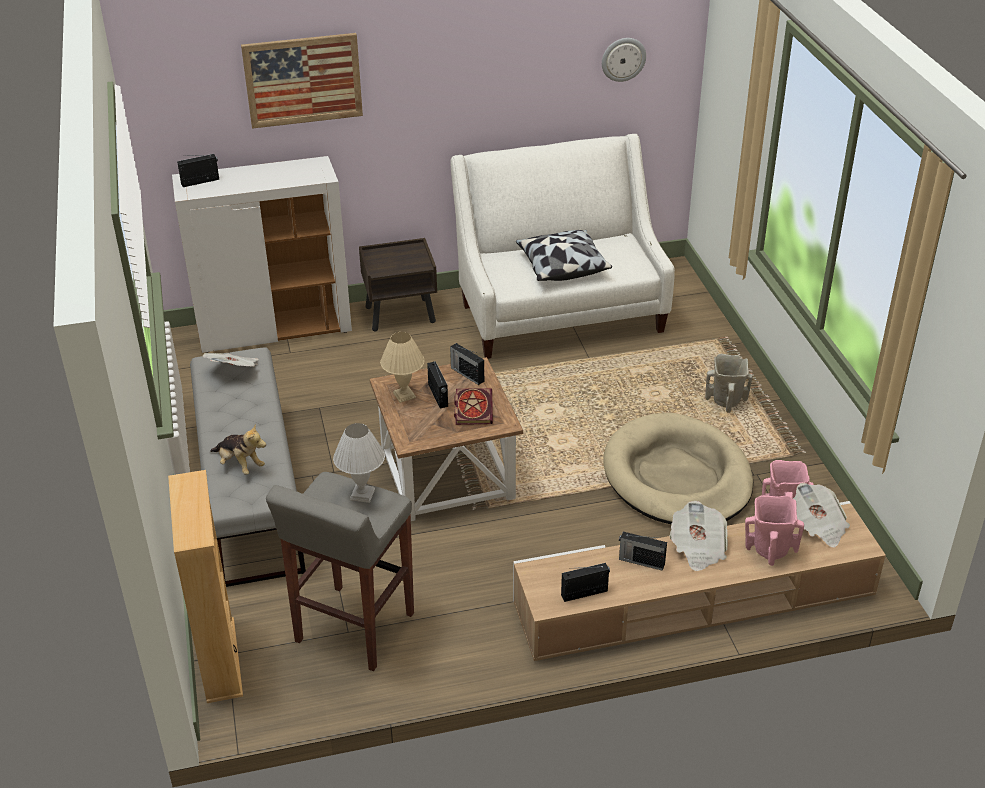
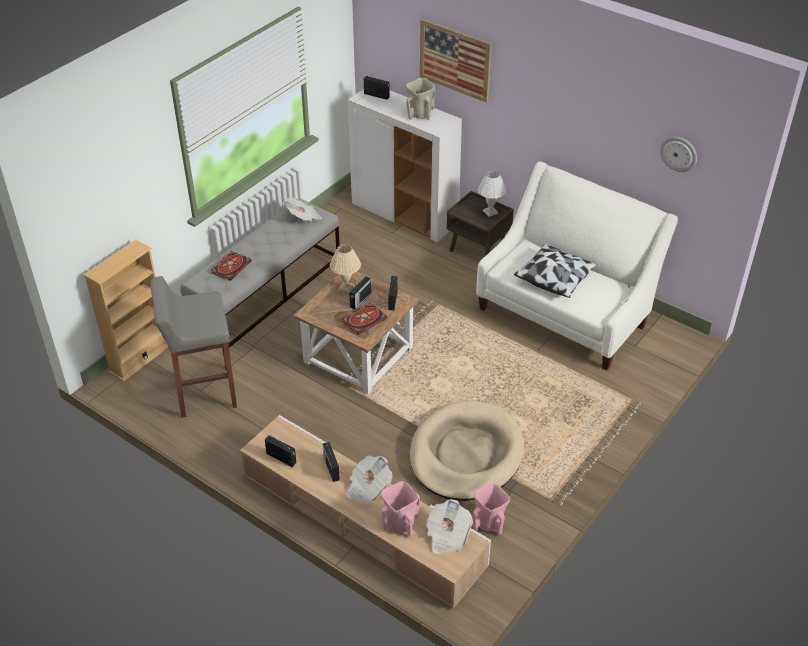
camera: 50 degrees right, 5 degrees up
(240, 465) = (231, 266): plush toy -> book
(361, 494) = (211, 314): white table lamp -> white table lamp (490, 212)
(726, 401) = (569, 438): beige vase -> beige vase (420, 114)

